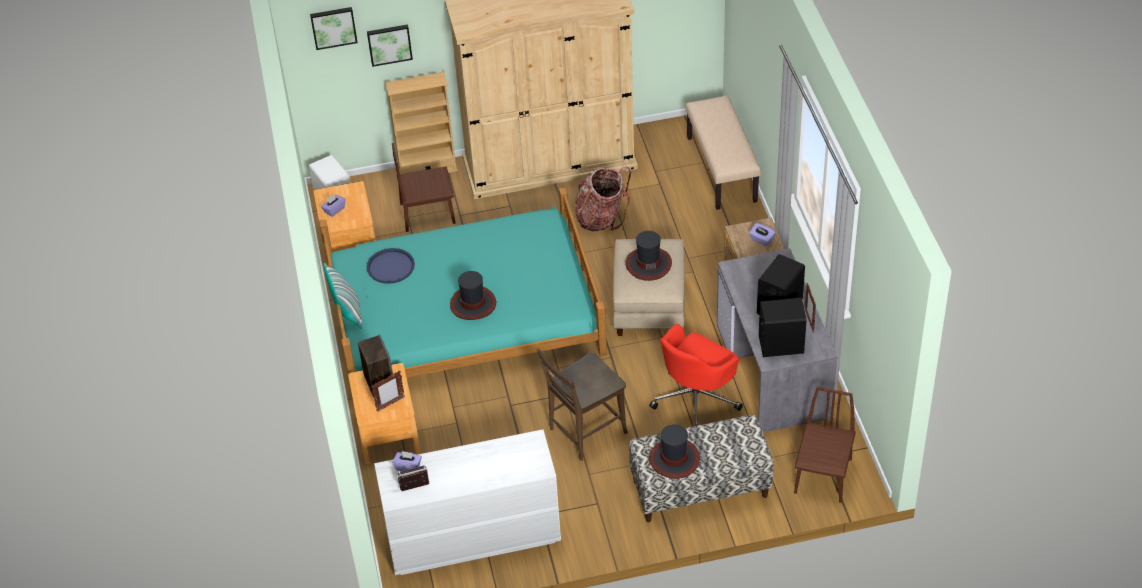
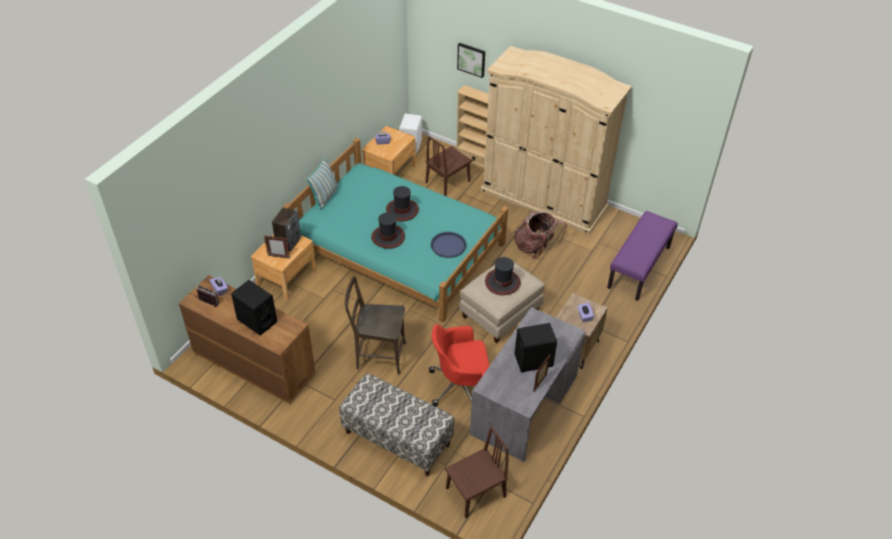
camera: 40 degrees right, 0 degrees up
(333, 27) = (440, 28): picture -> none
(390, 266) = (374, 189): blue tray -> blue tray (448, 245)
(427, 213) = (447, 182): brown chair -> brown chair turned 75 degrees counterclockwise
(472, 537) = (253, 364): white dresser -> brown dresser
(674, 459) = (375, 404): hat -> hat (402, 210)
(722, 169) = (639, 268): beige bench -> purple bench
(780, 345) = (504, 383): black speaker -> black speaker (257, 321)

